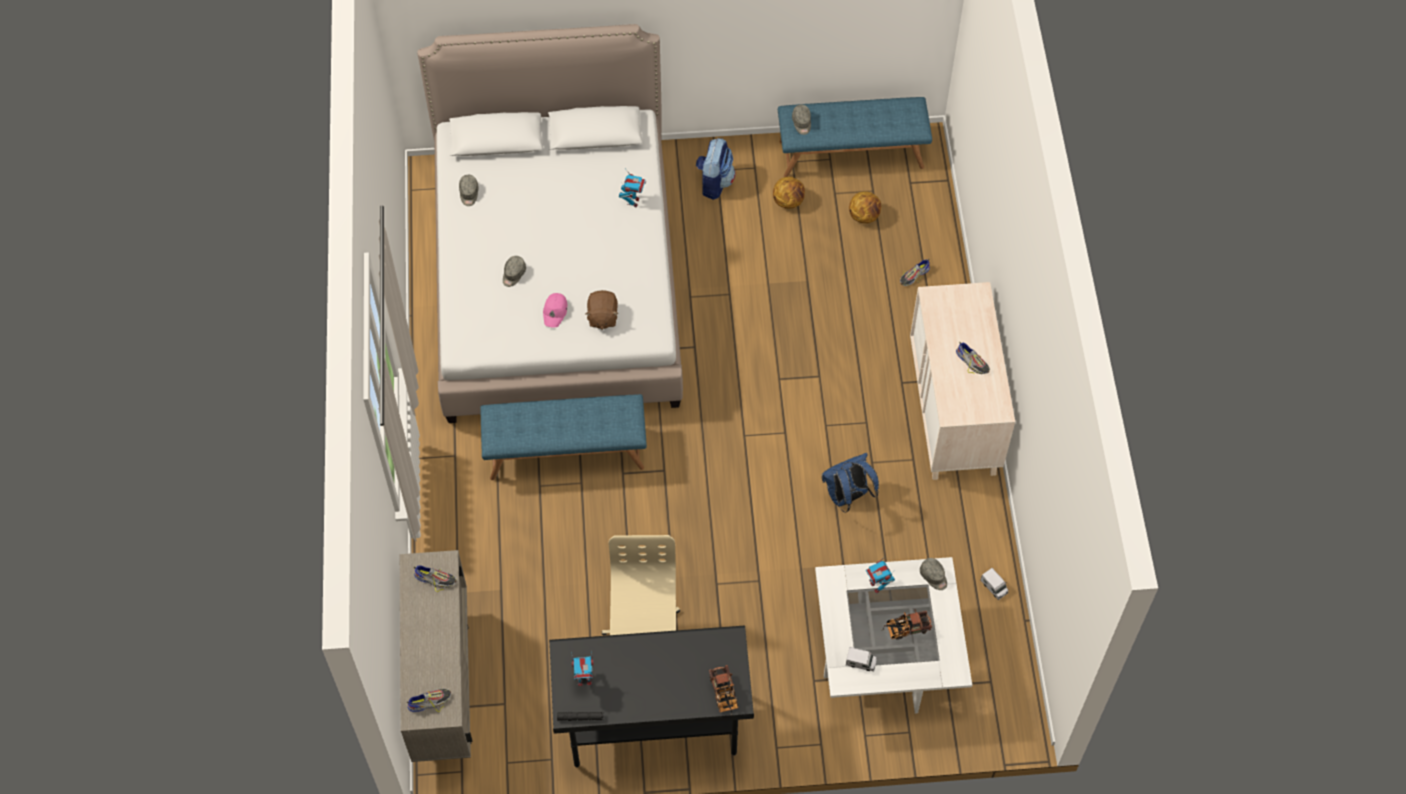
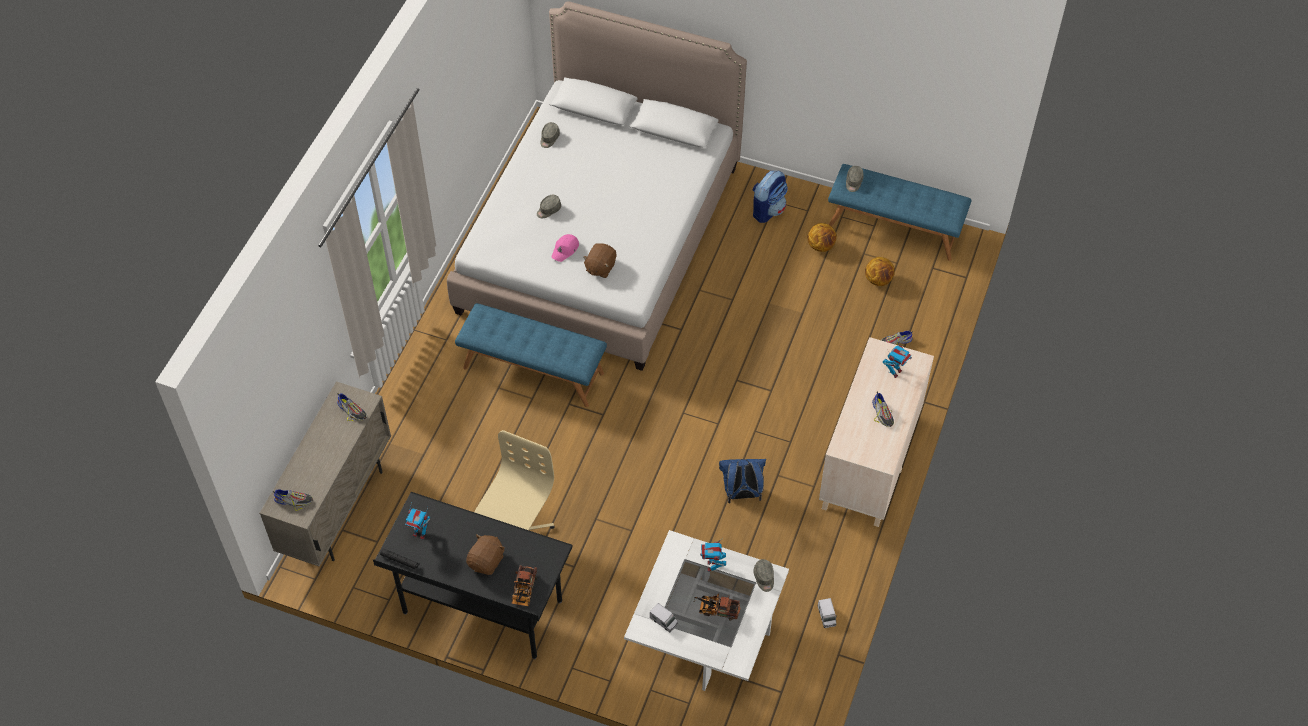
camera: 25 degrees right, 5 degrees down
(633, 201) = (675, 190): toy robot -> toy robot (894, 372)
(669, 679) = (487, 561): none -> brown plush toy

